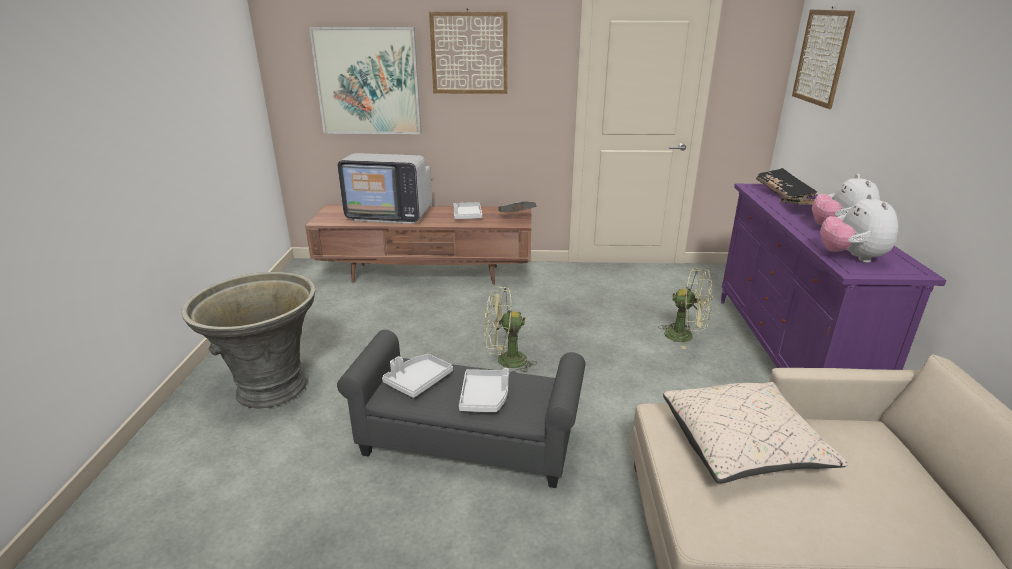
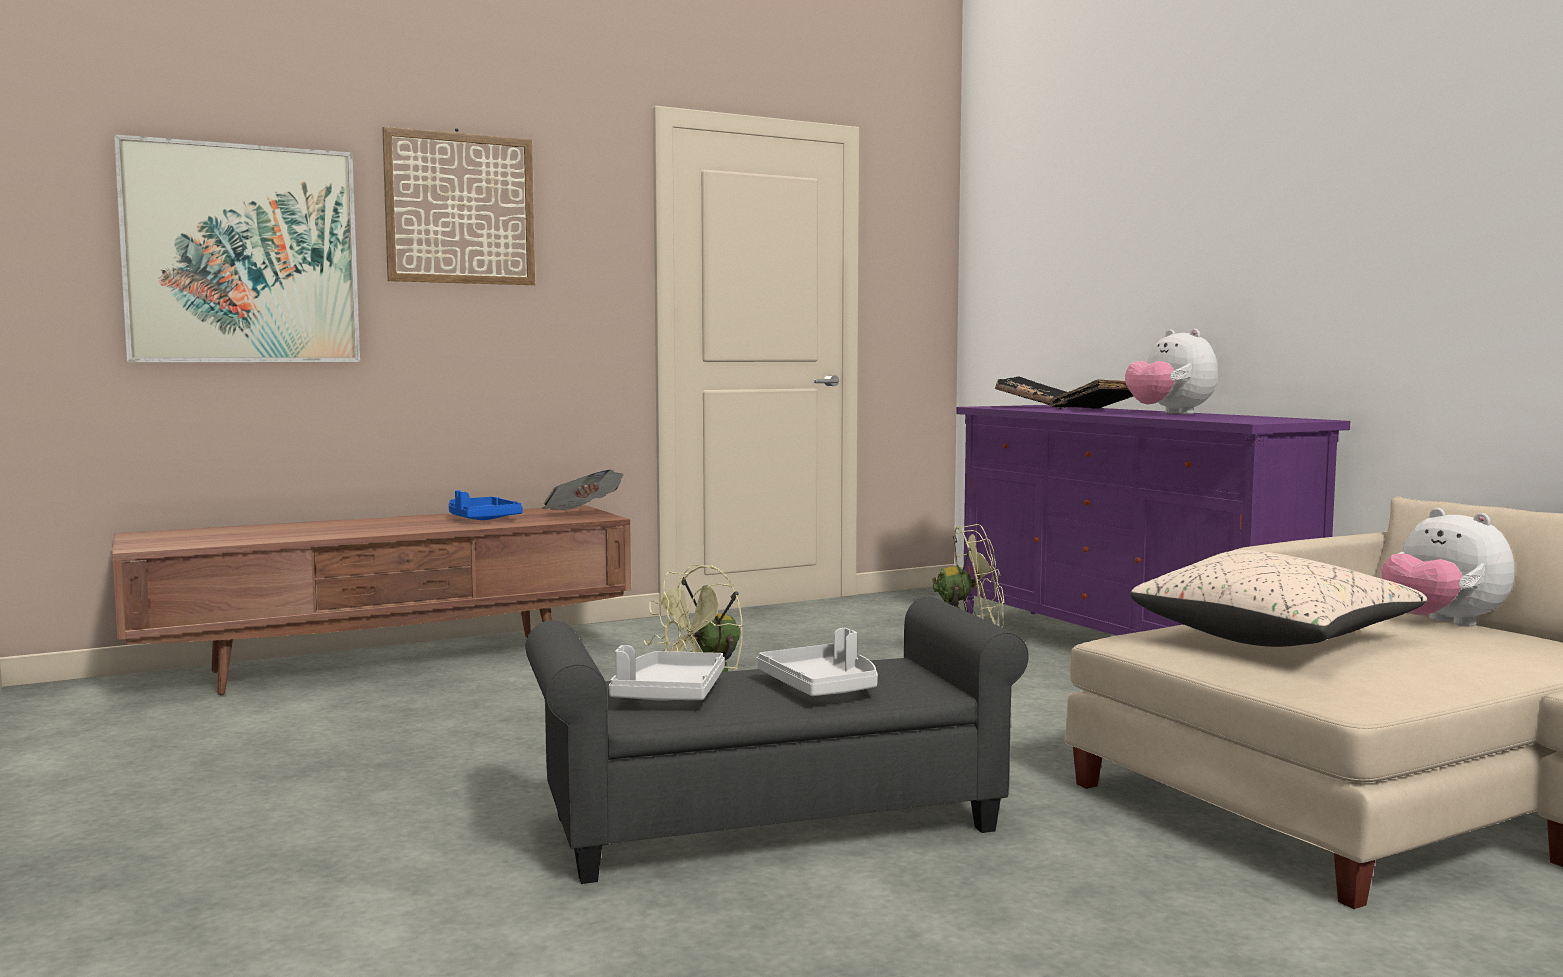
camera: 30 degrees left, 20 degrees down
(270, 388) = (214, 854): grey planter -> none
(390, 215) = (306, 530): television -> none
(467, 216) = (481, 519): grey tray -> blue tray
(822, 55) = (1021, 222): picture -> none
(851, 257) = (1226, 419): plush toy -> plush toy (1442, 623)

